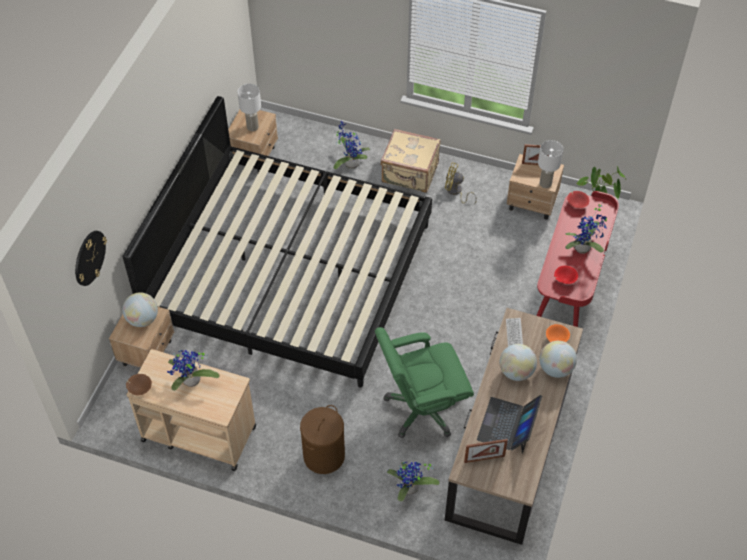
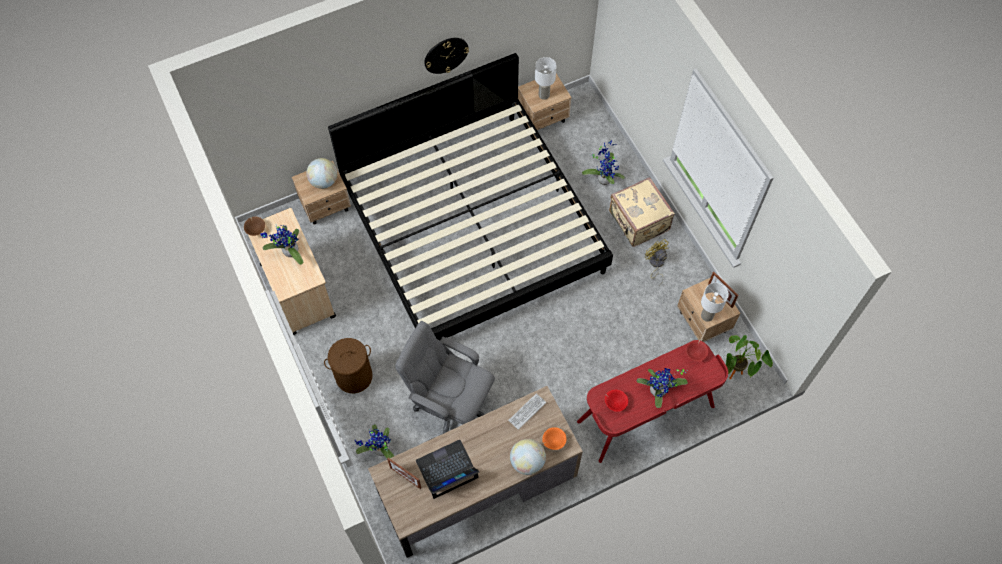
camera: 45 degrees right, 10 degrees up
(89, 257) = (282, 112): wall clock -> wall clock (446, 55)
(422, 409) = (450, 403): green office chair -> grey office chair
(516, 372) = (497, 438): globe -> none

